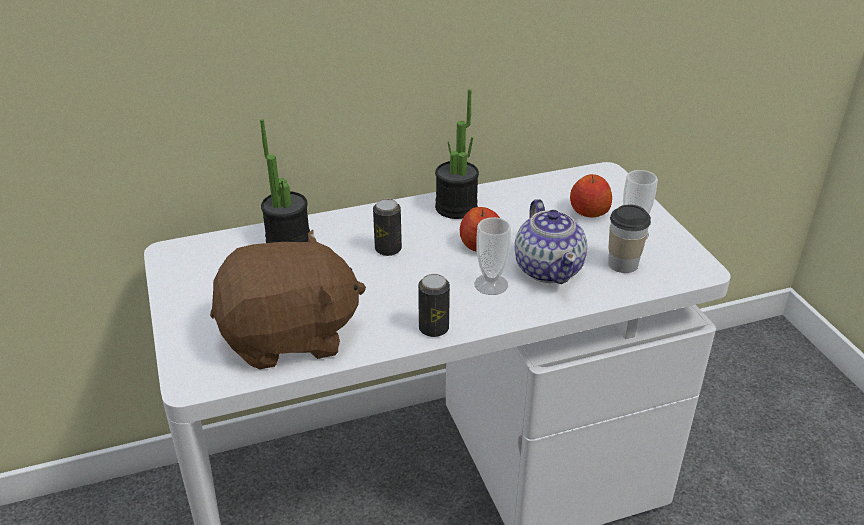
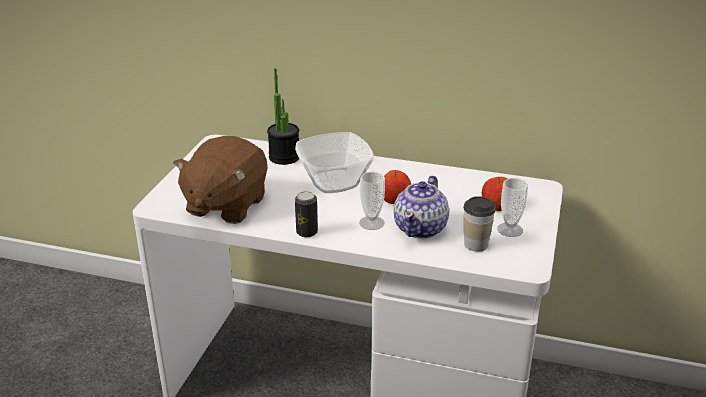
camera: 35 degrees right, 5 degrees down
(289, 336) = (225, 205): brown plush toy -> brown plush toy turned 90 degrees clockwise
(388, 249) = (335, 181): can -> bowl
(456, 207) = (407, 173): potted plant -> none

